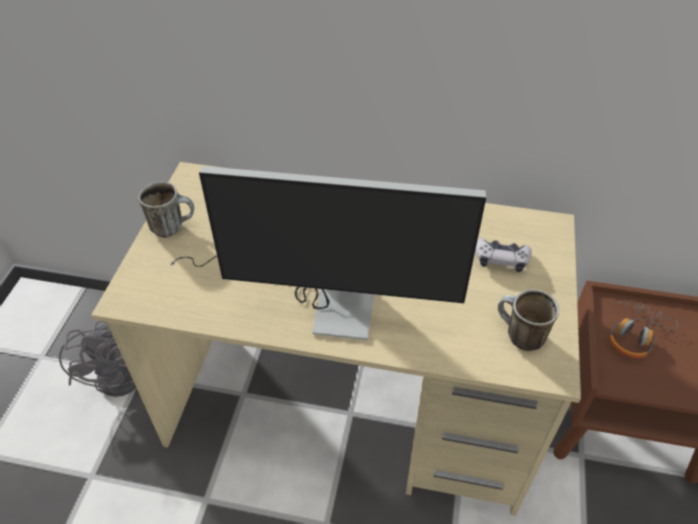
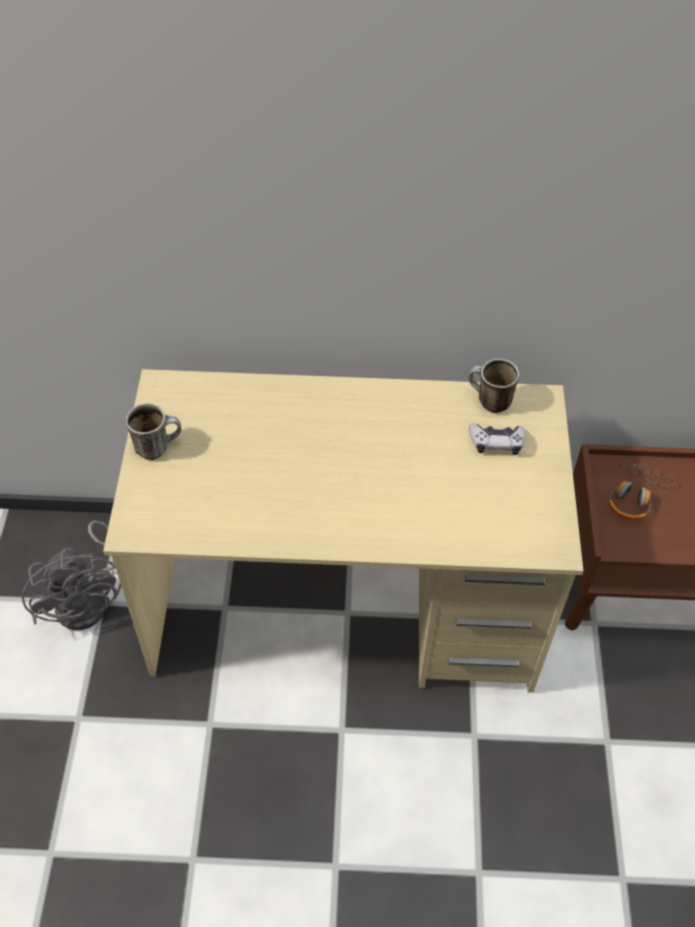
camera: 10 degrees left, 5 degrees up
(322, 302) = (330, 509): monitor -> none
(518, 336) = (521, 520): mug -> mug (488, 402)

